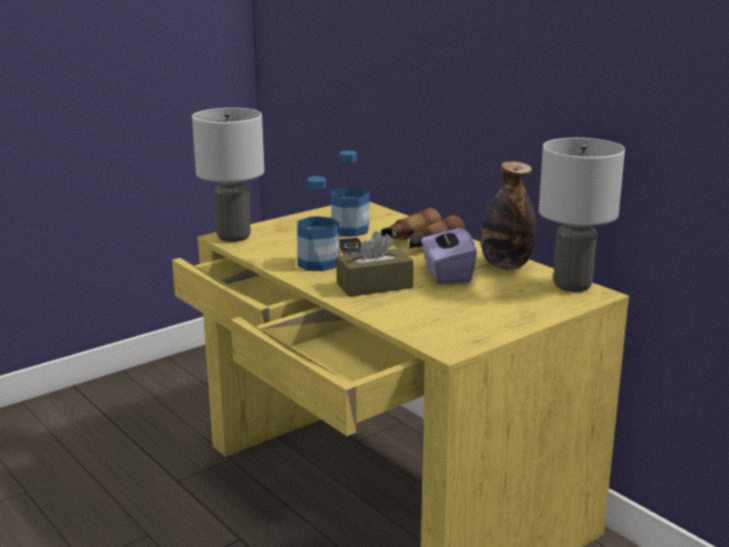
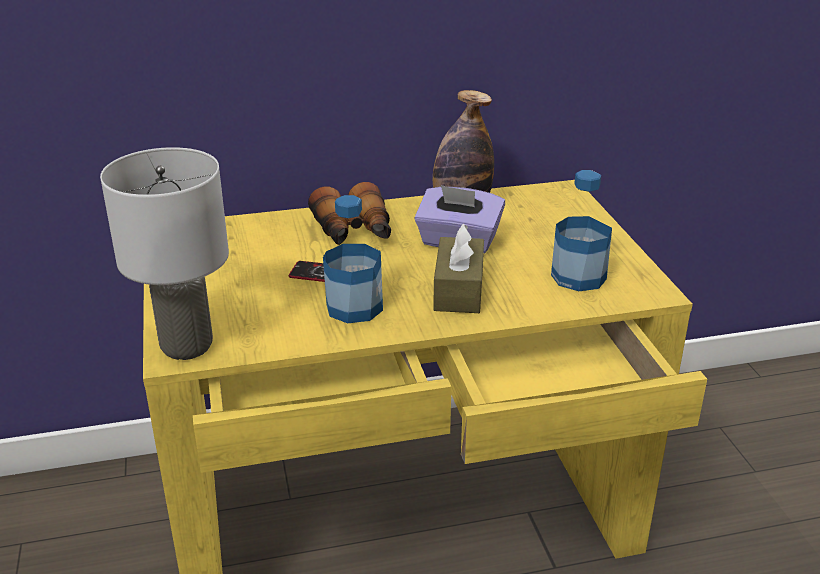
camera: 65 degrees left, 10 degrees up
(350, 230) = (258, 260): bottle -> bottle (578, 277)
(570, 285) = (537, 195): white table lamp -> none

